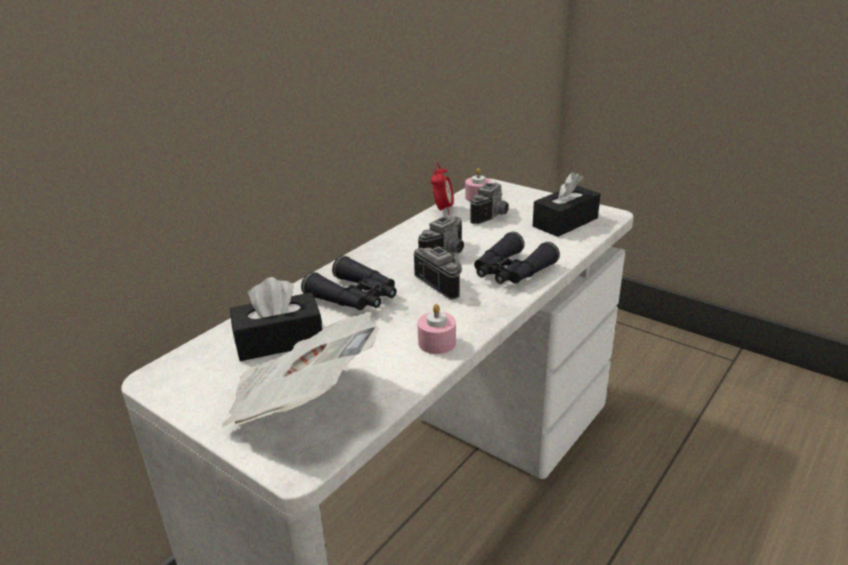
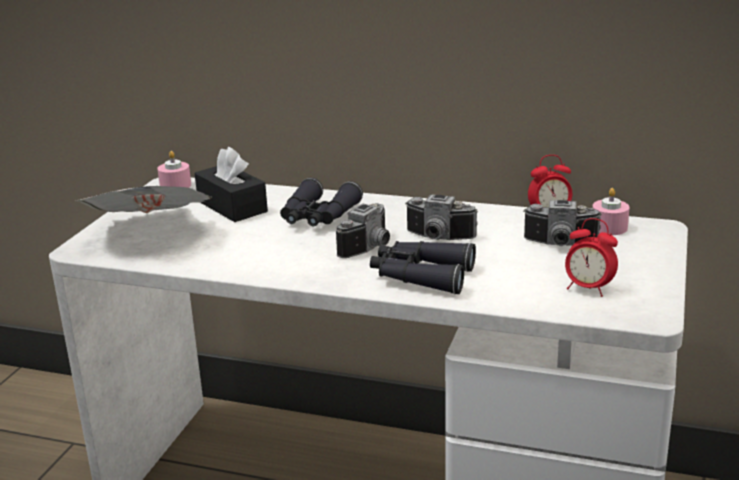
camera: 70 degrees right, 5 degrees down
(437, 342) = (257, 264): pink candle -> pink candle (175, 186)
(565, 222) = (588, 289): black tissue box -> alarm clock

